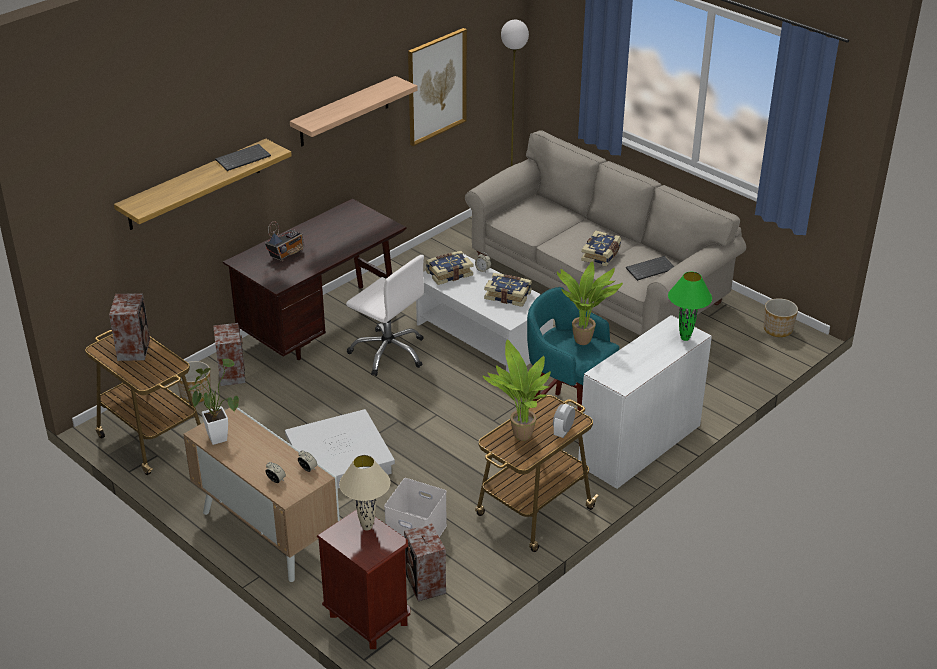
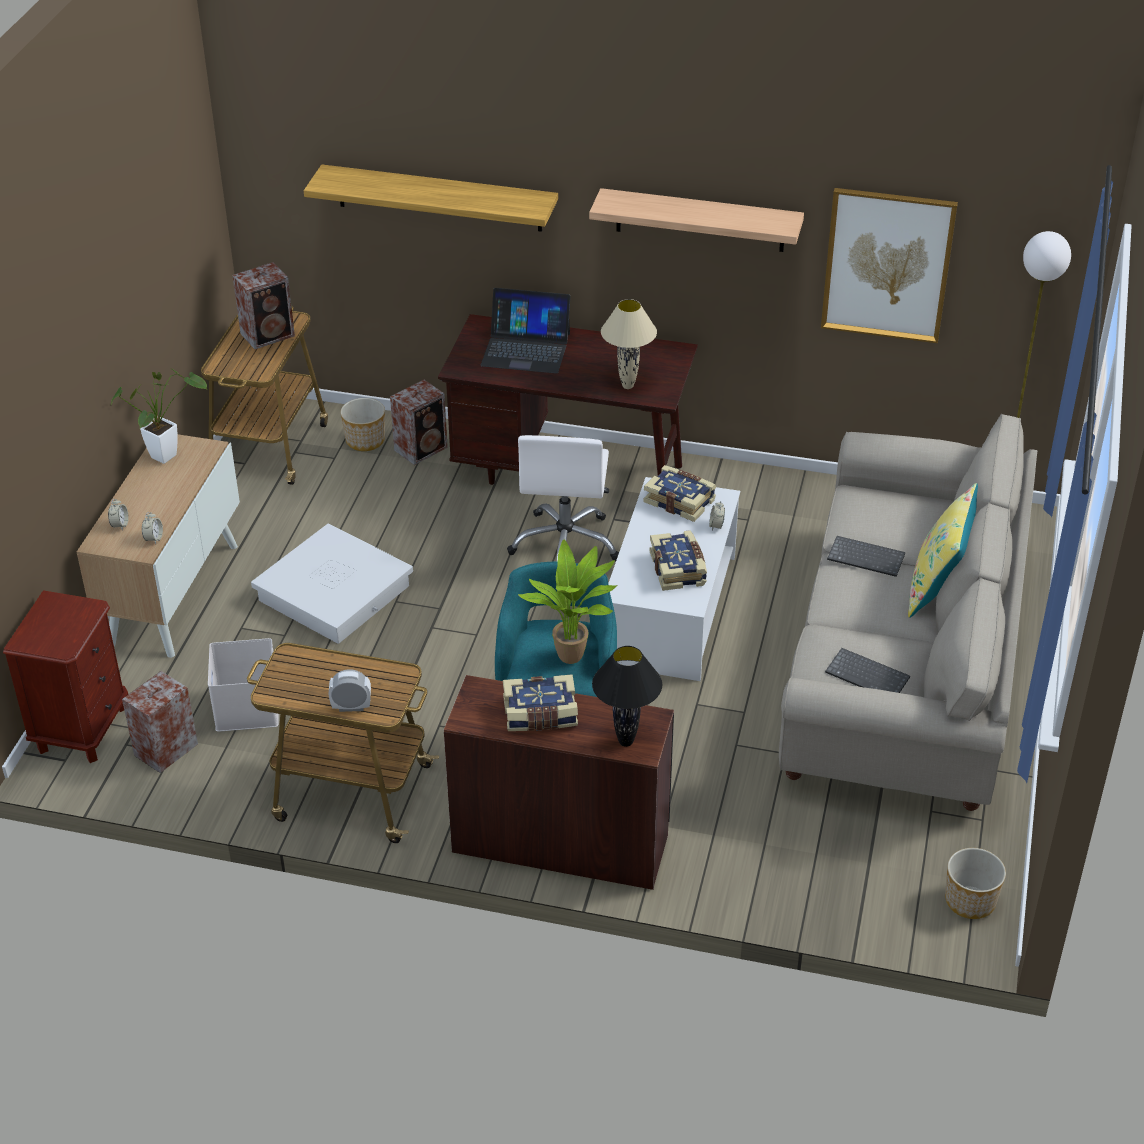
camera: 60 degrees right, 5 degrees up
(243, 158) = (495, 197): keyboard -> keyboard (867, 557)
(286, 254) = (526, 349): radio -> laptop
(367, 527) = (75, 620): beige table lamp -> beige table lamp (627, 386)
(519, 436) = (316, 673): potted plant -> none
(598, 225) = (937, 587): none -> yellow pillow
(601, 255) = (857, 616): book -> book (540, 715)
(638, 444) = (560, 841): white desk -> brown desk
(685, 338) = (626, 741): green table lamp -> black table lamp

